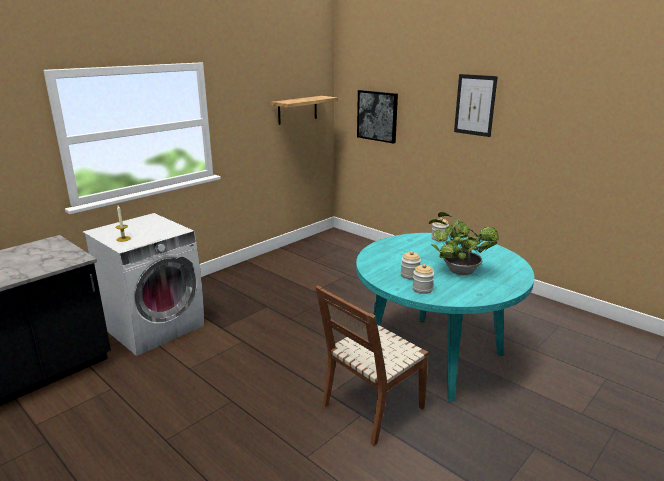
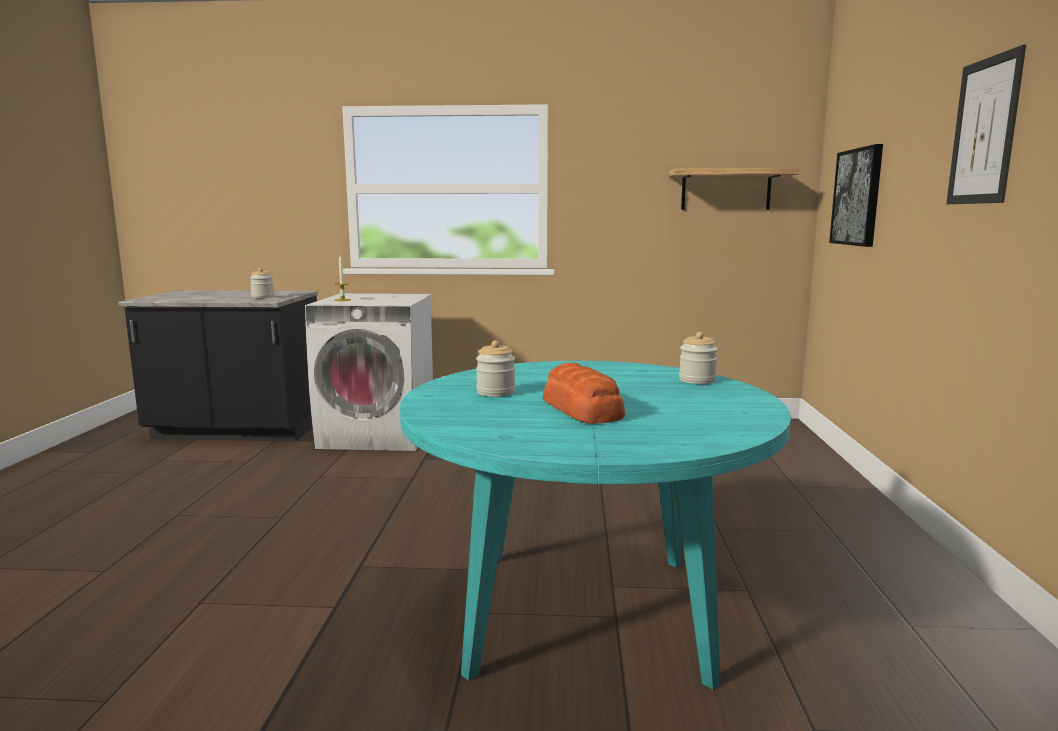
camera: 50 degrees right, 10 degrees down
(370, 410) = (354, 610): chair -> none
(422, 289) = (454, 406): jar -> jar (263, 297)
(458, 270) = (582, 410): potted plant -> bread

